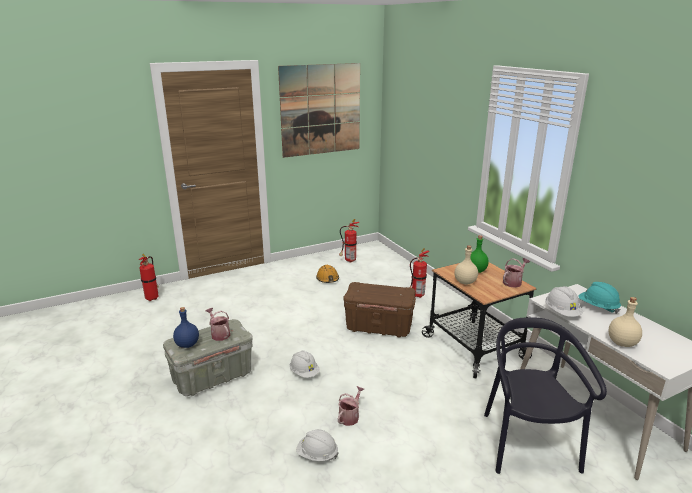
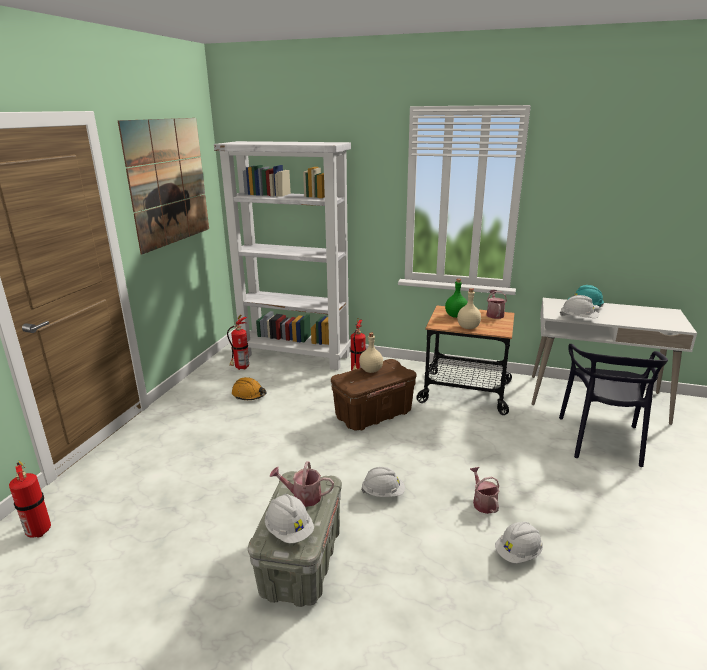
camera: 45 degrees left, 0 degrees up
(187, 344) = (289, 531): blue bottle -> white hard hat
(395, 266) = (296, 355): none -> white bookcase
(527, 443) = (601, 440): black chair -> black chair turned 120 degrees counterclockwise
(622, 343) = (640, 323): beige bottle -> beige bottle (371, 370)

